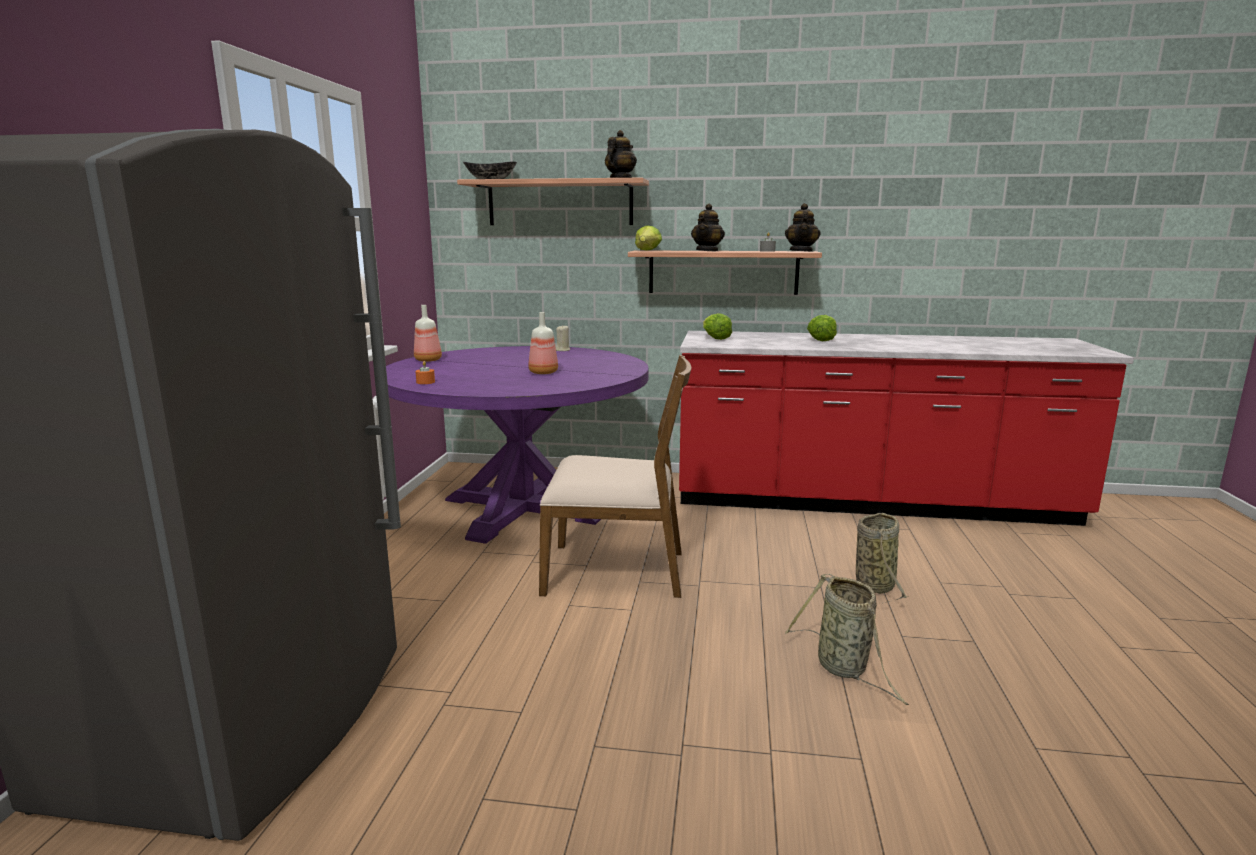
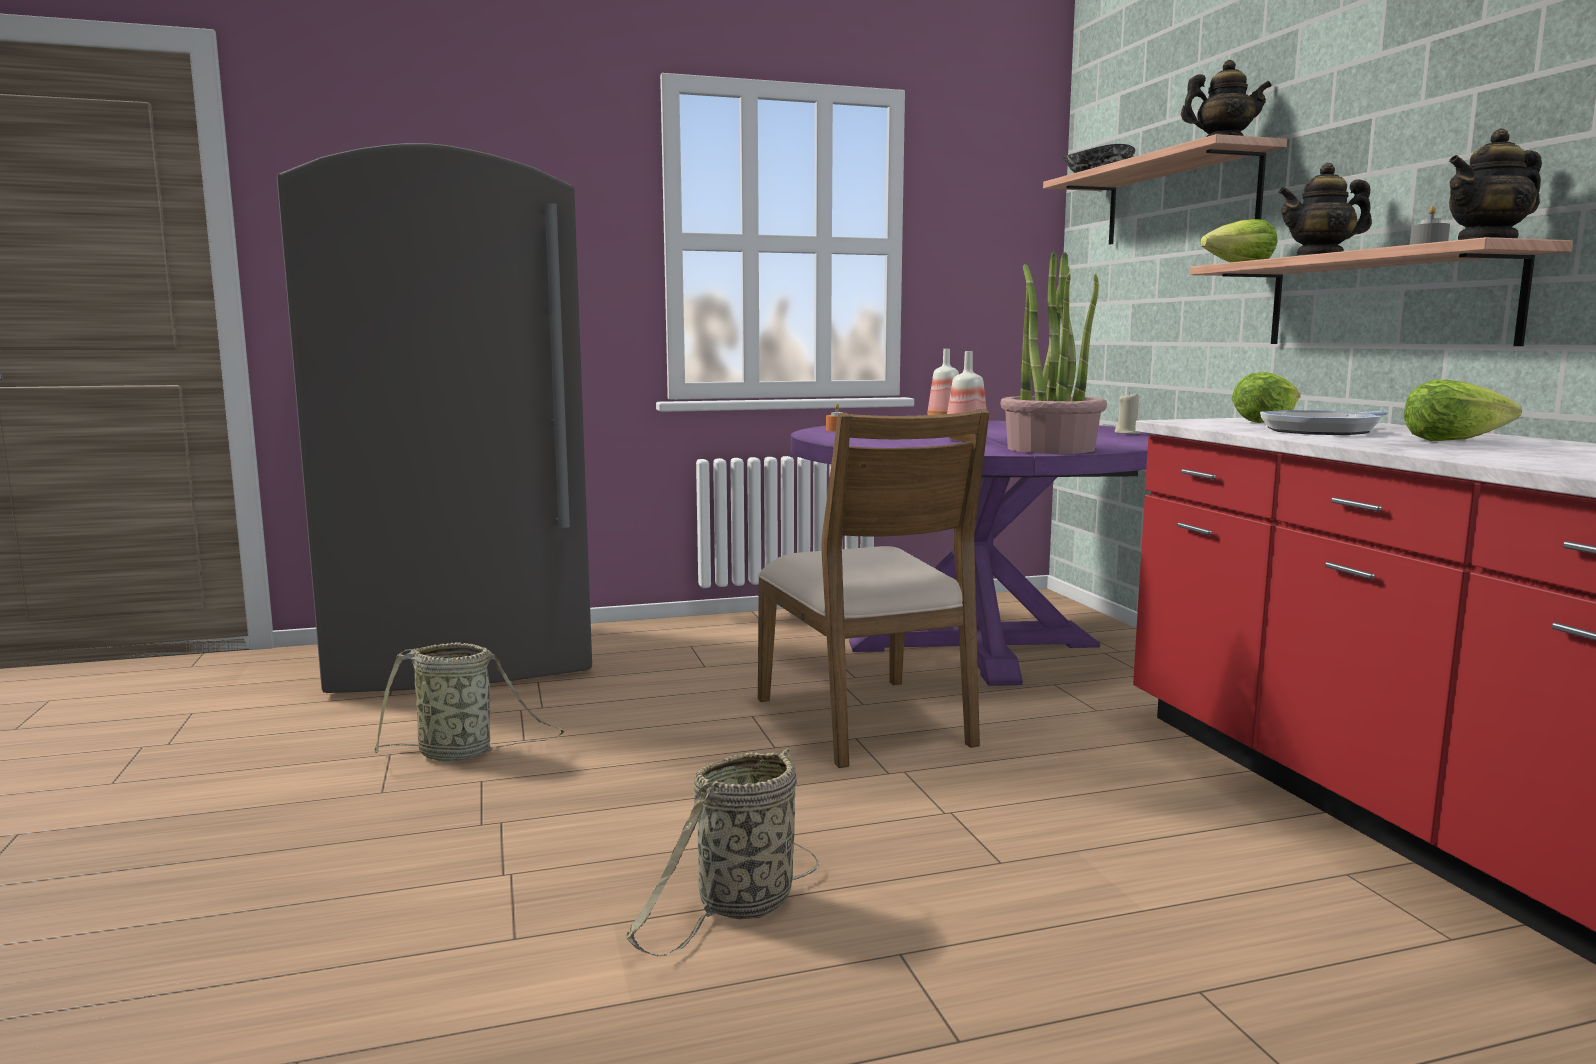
camera: 65 degrees right, 5 degrees down
(614, 369) = (1050, 449): none -> potted plant
(767, 341) = (1322, 430): none -> frying pan
(874, 584) = (1081, 912): basket -> basket (461, 753)

